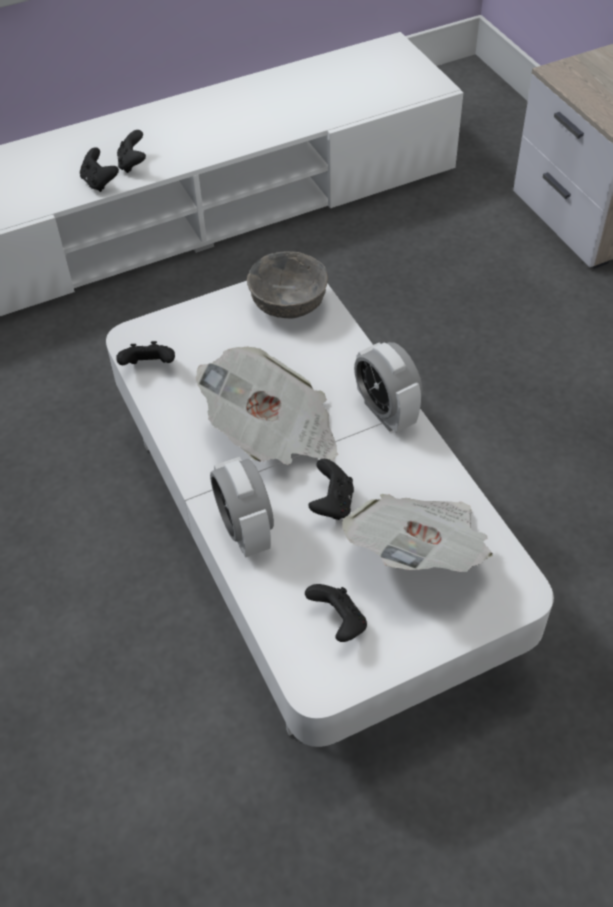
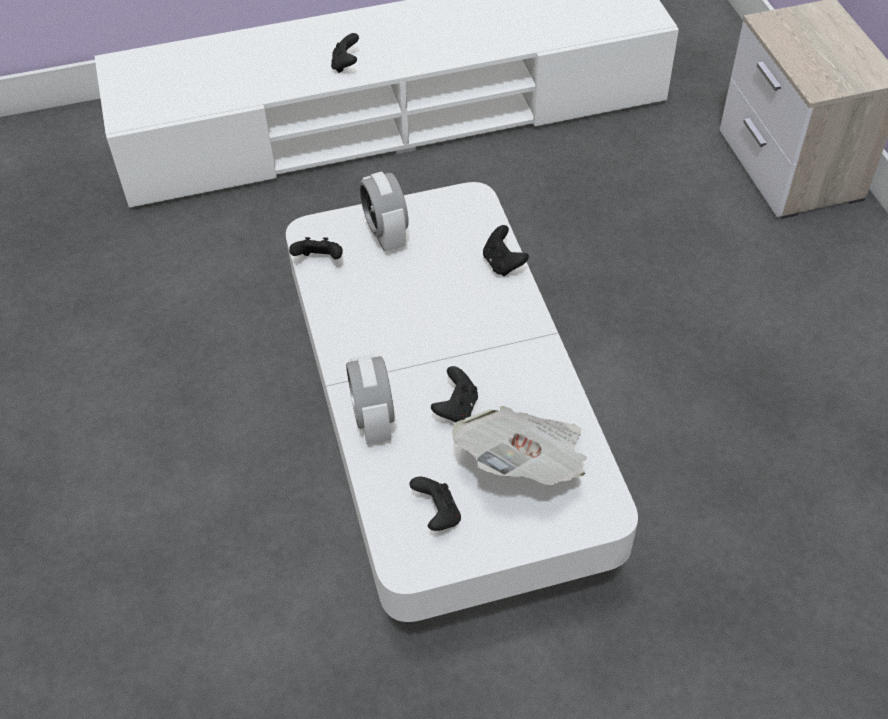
camera: 10 degrees right, 0 degrees up
(99, 182) = (311, 79): black game controller -> black game controller (503, 263)
(273, 433) = (418, 336): newspaper -> none
(287, 306) = (458, 220): grey bowl -> none
(386, 412) = (525, 332): alarm clock -> alarm clock (386, 235)

